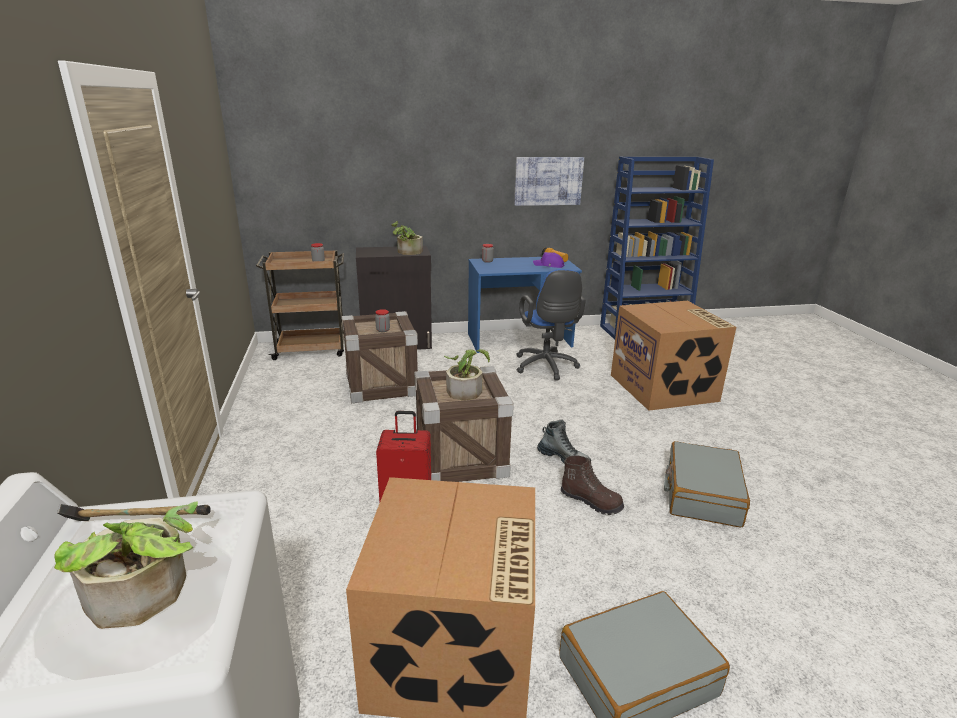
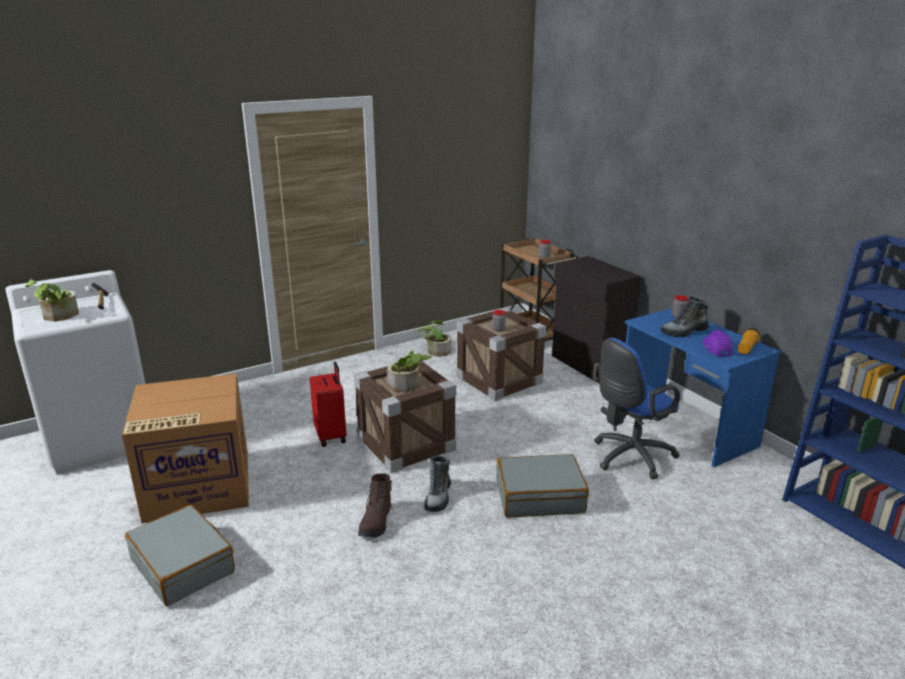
camera: 70 degrees right, 0 degrees up
(407, 252) = (600, 274): potted plant -> potted plant (436, 351)
(516, 266) = (684, 332): none -> boot
(548, 181) = (780, 243): picture -> none
(664, 388) = (667, 556): cardboard box -> none
(701, 494) = (424, 595): grey suitcase -> grey suitcase (539, 496)

